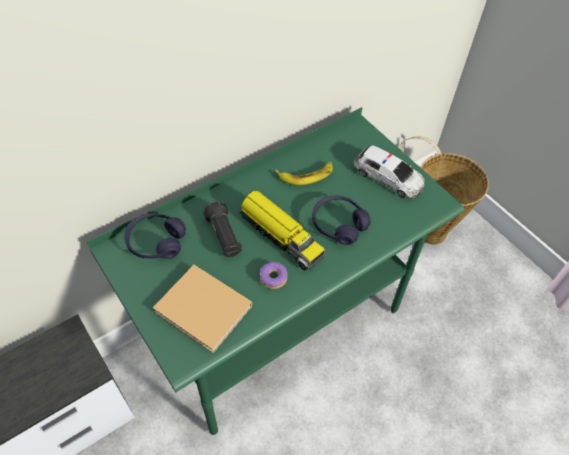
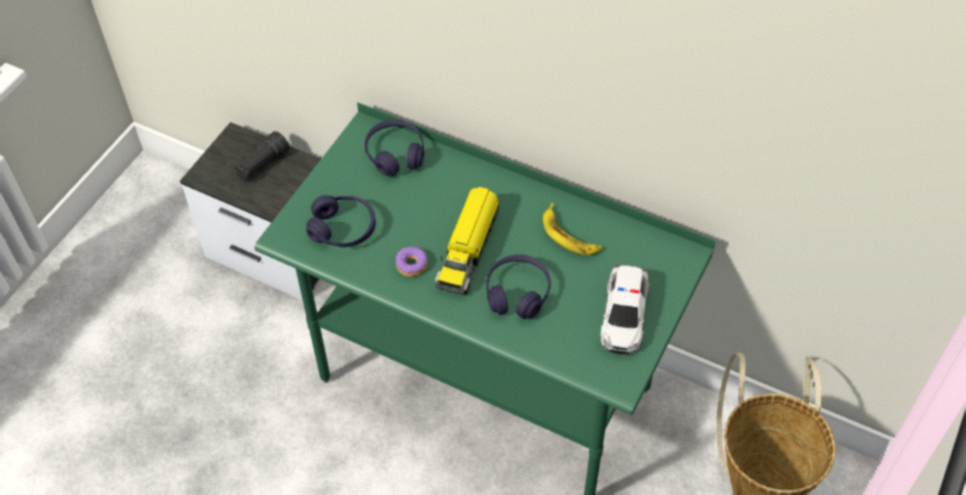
camera: 65 degrees right, 0 degrees up
(205, 310) = (343, 229): beige book -> purple headphones
(224, 237) = (436, 203): black flashlight -> black flashlight (262, 165)

